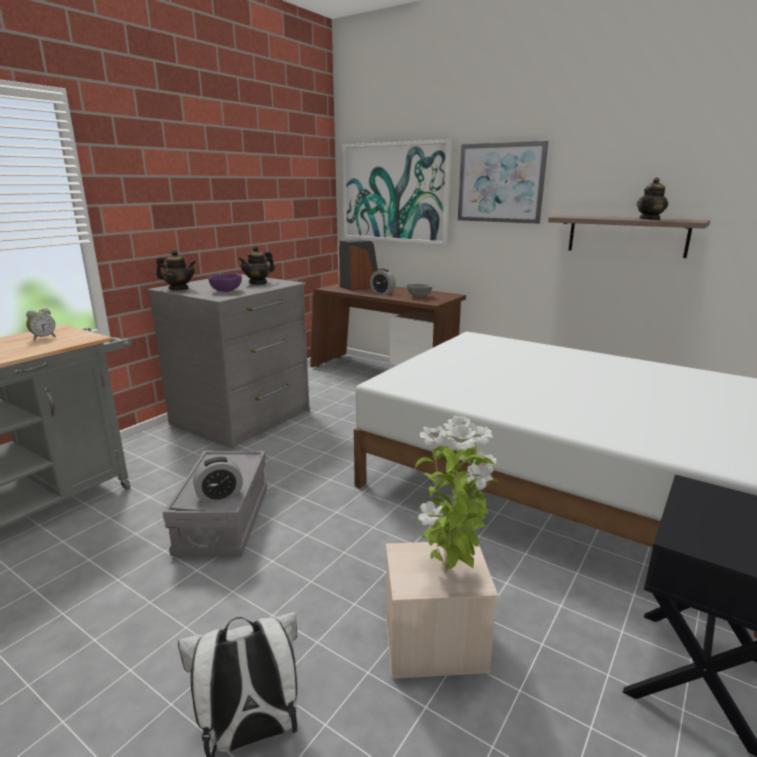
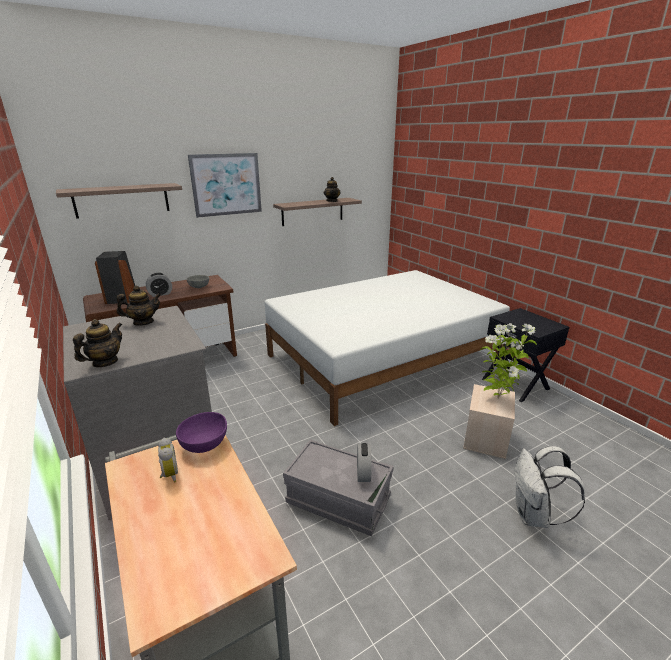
camera: 65 degrees left, 5 degrees up
(226, 291) = (162, 340): purple bowl -> purple bowl (206, 444)
(258, 283) = (143, 322): teapot -> teapot turned 90 degrees counterclockwise
(395, 192) = (122, 200): picture -> shelf

